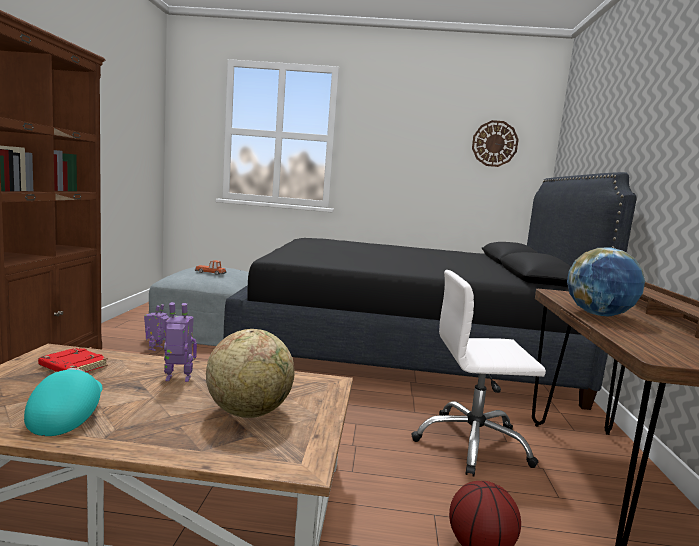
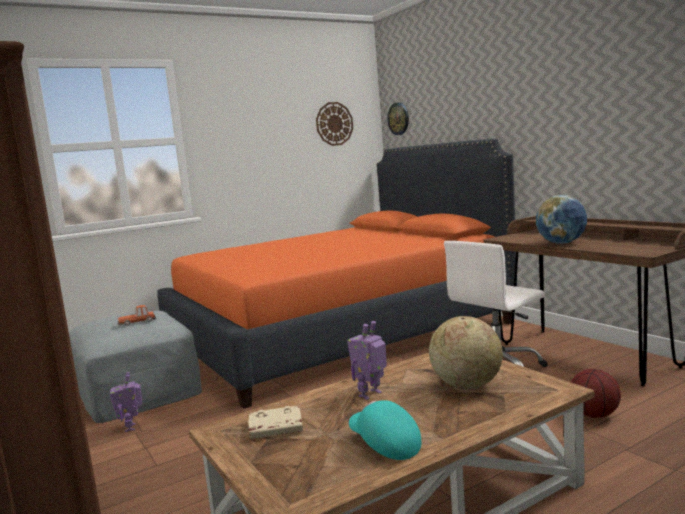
camera: 35 degrees left, 0 degrees up
(72, 367) = (275, 428): red book -> beige book
(404, 348) = (339, 334): black bed -> orange bed
(567, 145) = (398, 118): none -> wall clock

